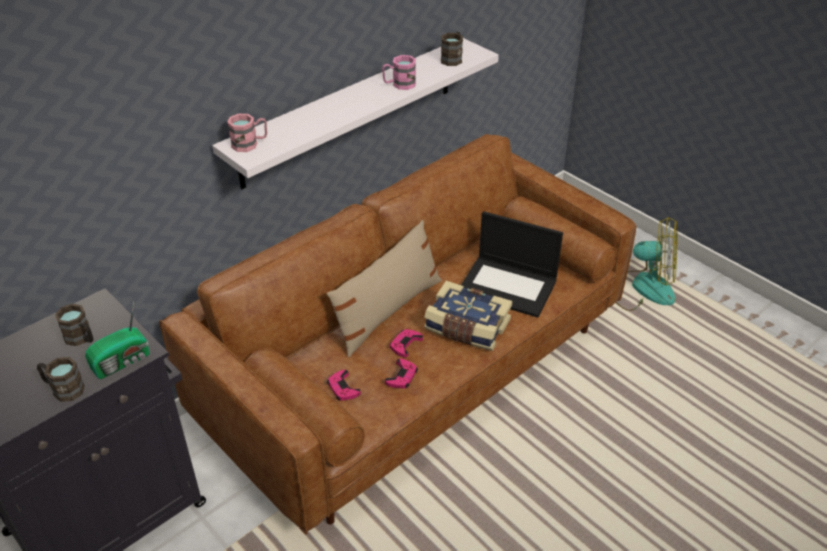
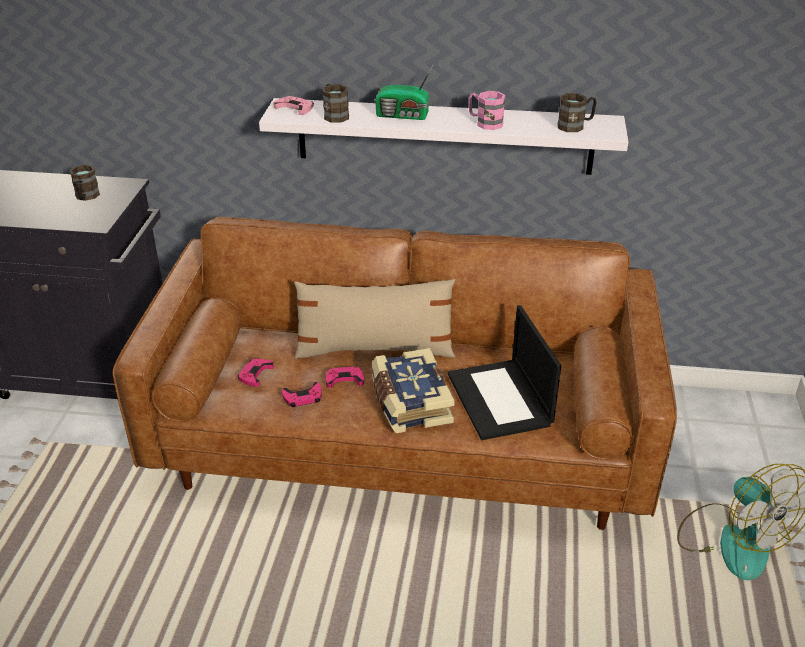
camera: 50 degrees right, 5 degrees down
(63, 389) = (30, 216): brown mug -> brown mug (334, 115)
(123, 361) = (78, 222): radio -> radio (403, 116)
(250, 144) = (295, 108): pink mug -> pink game controller

